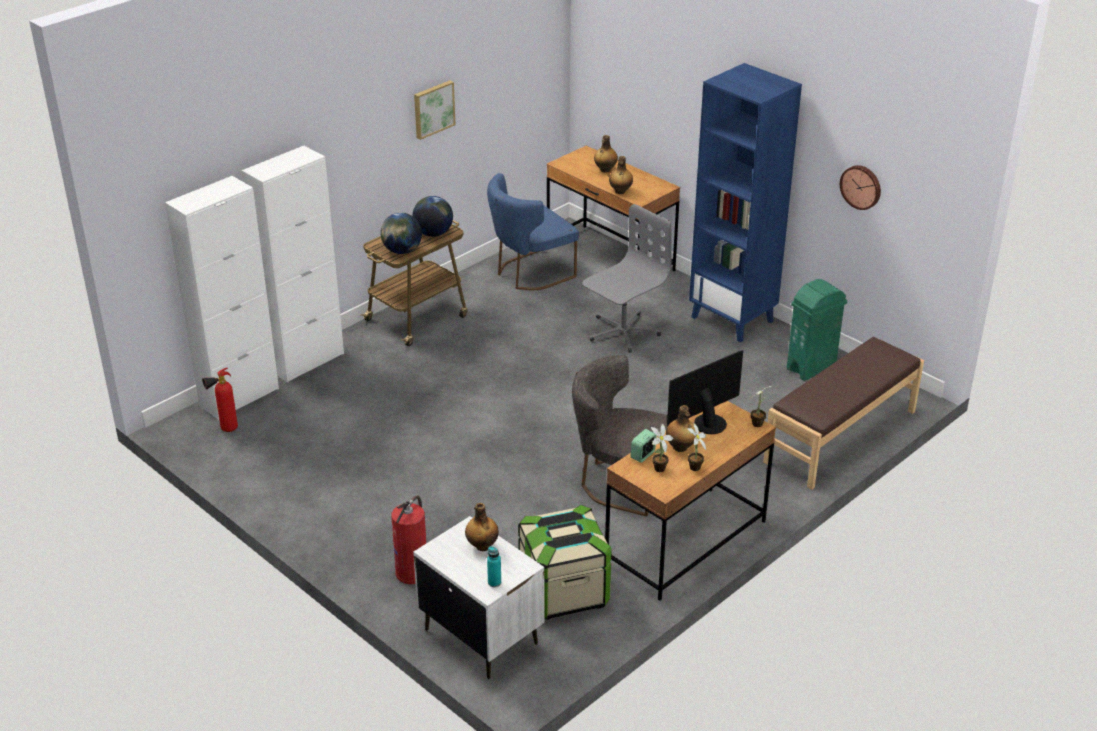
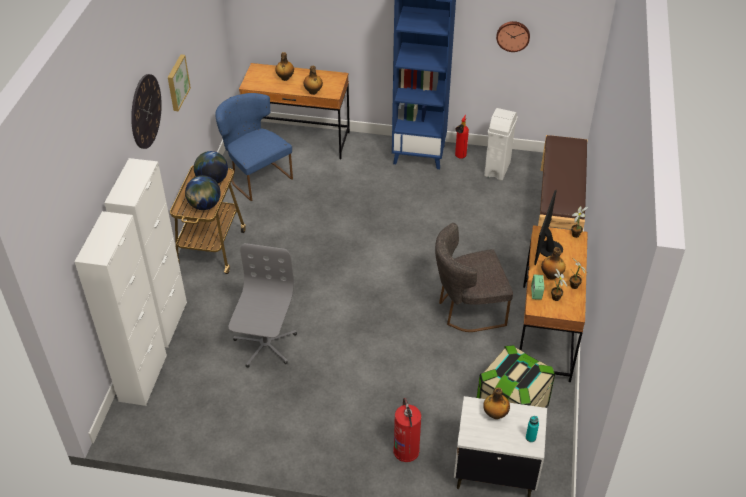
camera: 35 degrees left, 10 degrees up
(225, 430) = (160, 411): fire extinguisher -> fire extinguisher (459, 158)
(357, 112) = (145, 111): none -> wall clock
(529, 273) = (256, 176): blue chair -> blue chair turned 120 degrees clockwise
(622, 332) = (361, 194): grey office chair -> grey office chair (265, 345)
(811, 368) = (497, 169): green trash can -> white trash can

